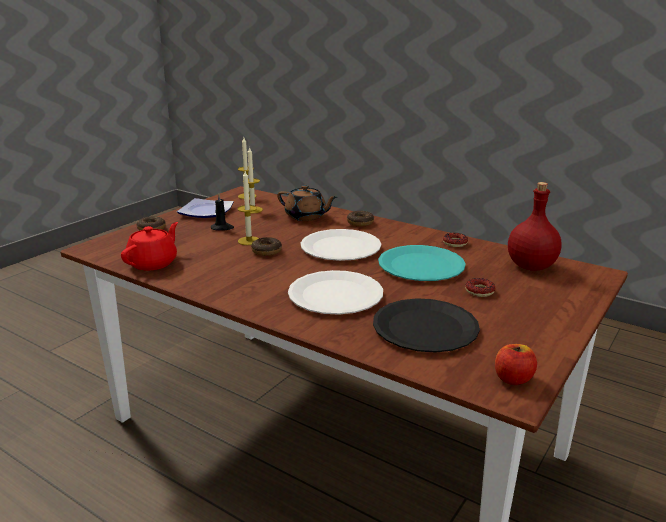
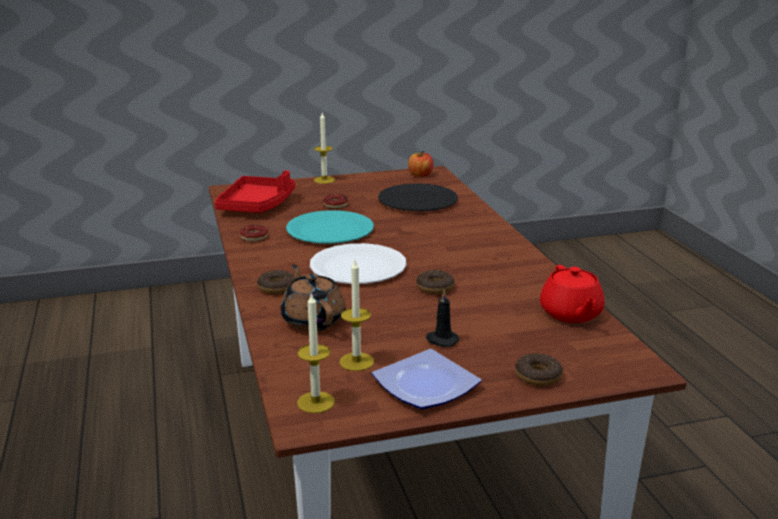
camera: 140 degrees left, 0 degrees up
(153, 263) = (570, 314): red teapot -> red teapot turned 75 degrees counterclockwise
(249, 241) = (435, 307): candle -> candle (324, 180)
(335, 295) = (439, 232): white plate -> none
(530, 266) = (257, 205): red bottle -> red tray

